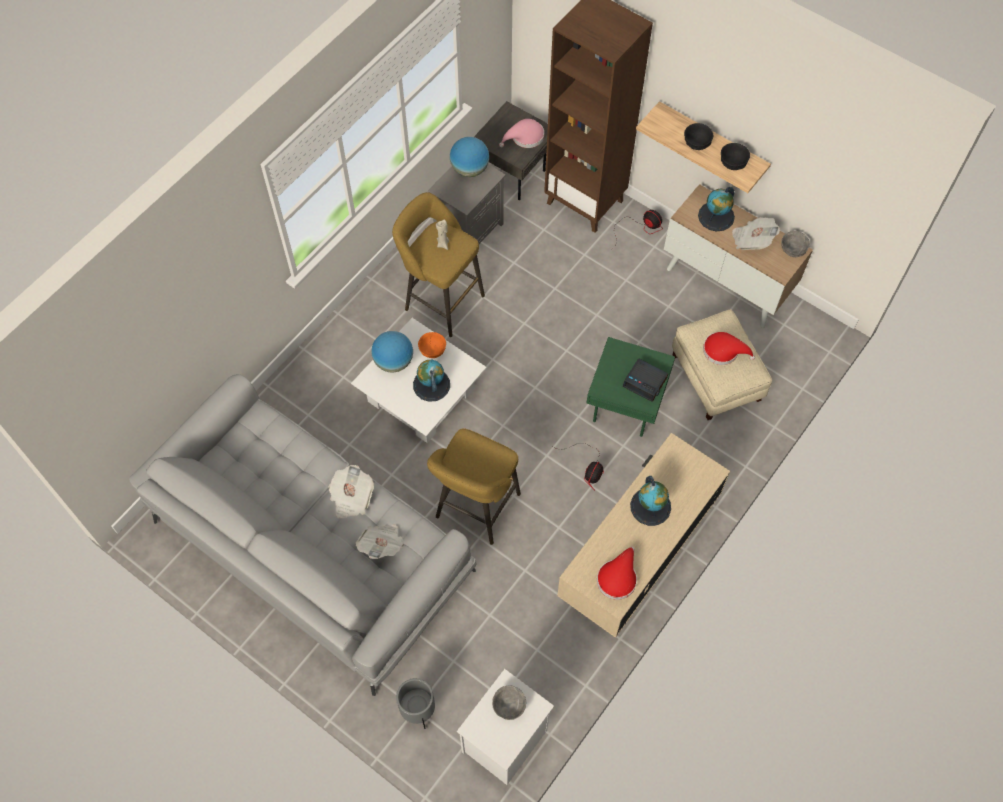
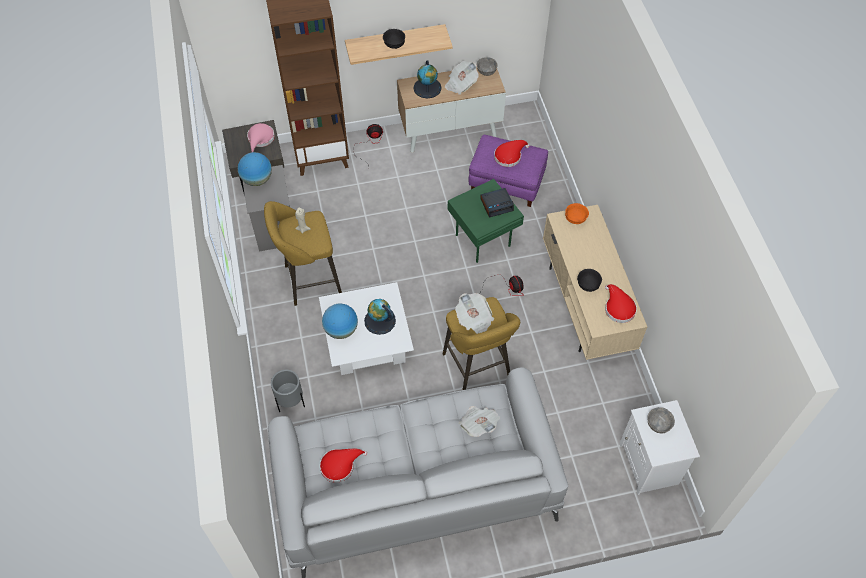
camera: 50 degrees left, 5 degrees down
(247, 462) = (340, 465): none -> red hat
(351, 498) = (427, 419): newspaper -> newspaper (474, 320)
(418, 711) = (589, 501): grey planter -> grey planter (290, 403)
(432, 350) = (355, 302): orange bowl -> orange bowl (575, 219)
(650, 506) = (586, 258): globe -> none
(717, 377) = (507, 182): beige ottoman -> purple ottoman
(733, 163) = (426, 39): black bowl -> black bowl (588, 284)

